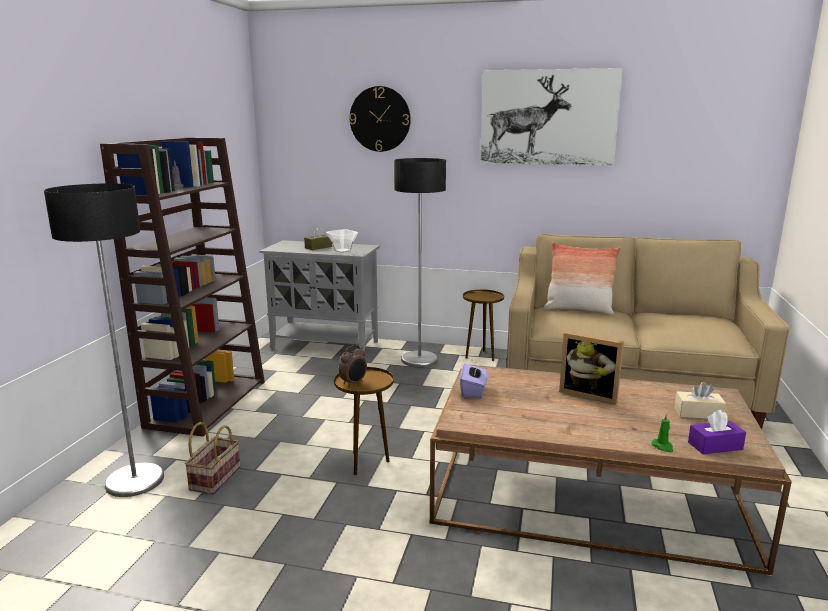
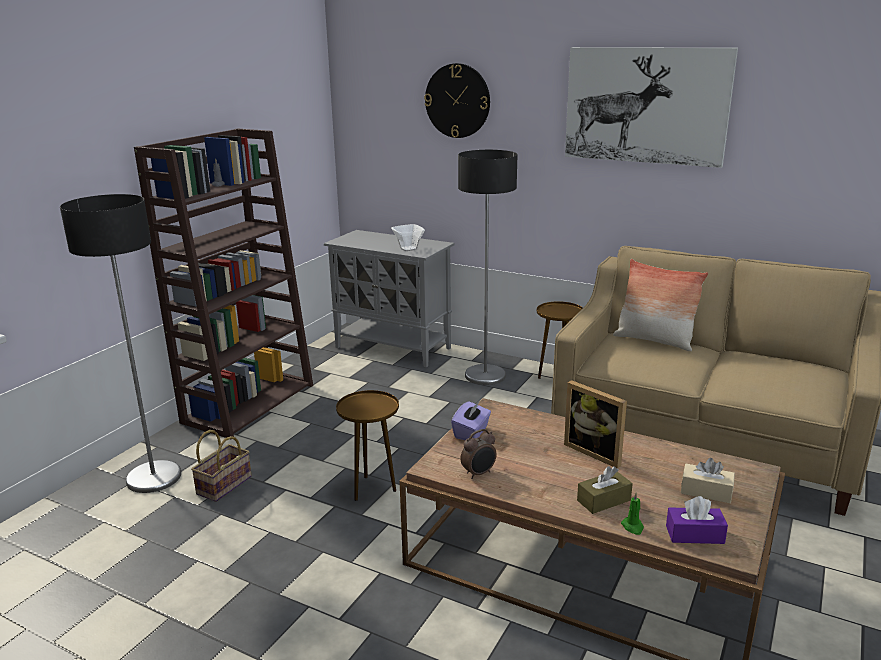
camera: 15 degrees right, 5 degrees up
(318, 247) = (386, 242): brown tissue box -> brown tissue box (603, 500)
(354, 383) = (356, 408): alarm clock -> alarm clock (479, 474)

